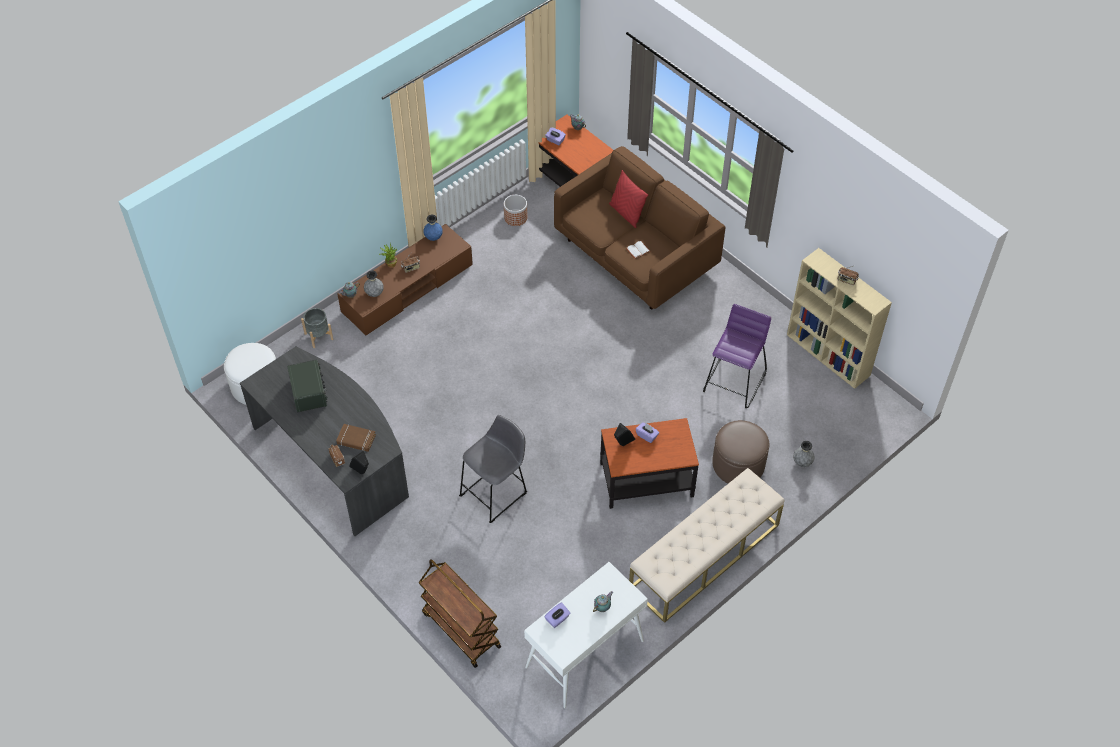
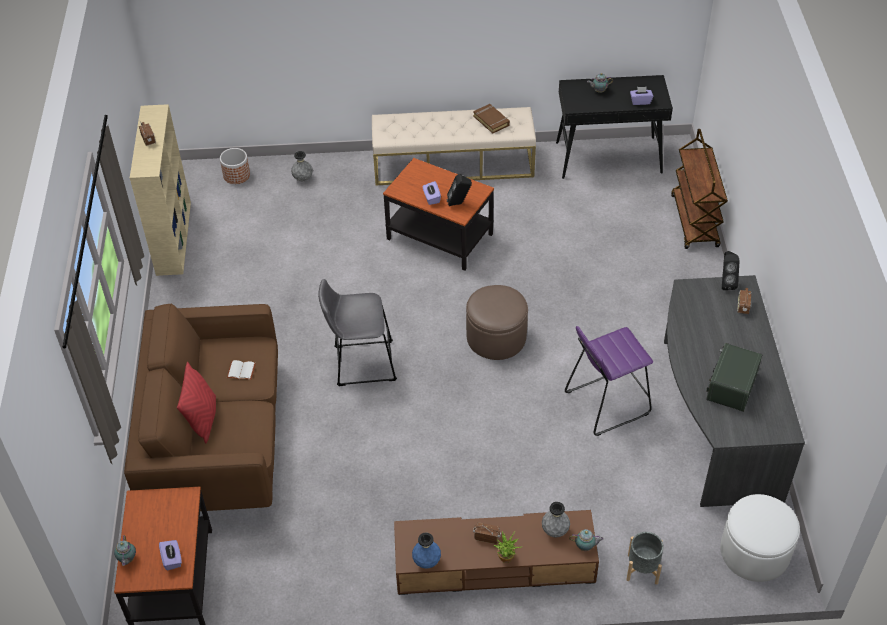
camera: 140 degrees left, 5 degrees down
(356, 439) = (712, 314): brown book -> brown book (491, 120)
(496, 492) = (579, 299): grey stool -> grey stool (360, 363)
(516, 218) = (288, 575): planter -> planter (236, 175)
(584, 655) = (609, 157): white console table -> black console table
(734, 382) = (277, 264): purple stool -> purple stool (607, 402)
(738, 464) = (353, 205): brown ottoman -> brown ottoman (496, 337)

